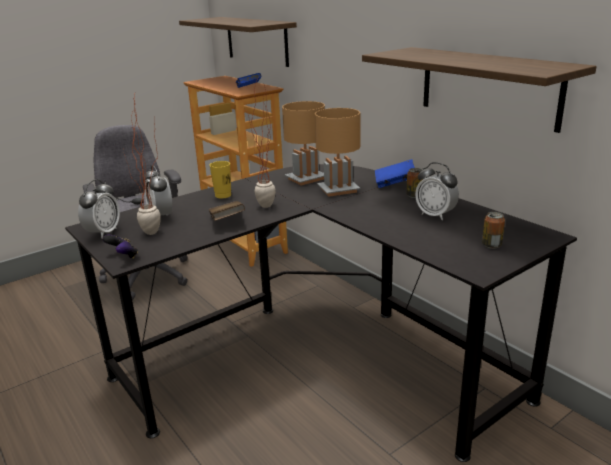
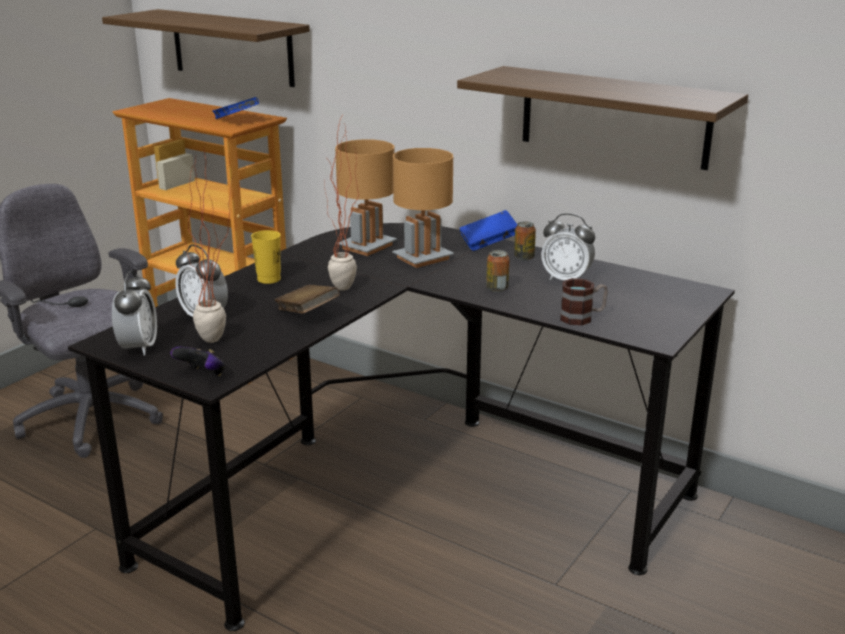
camera: 20 degrees left, 0 degrees up
(427, 246) = (582, 317): none -> mug
(491, 245) = (652, 308): can -> can (497, 288)

